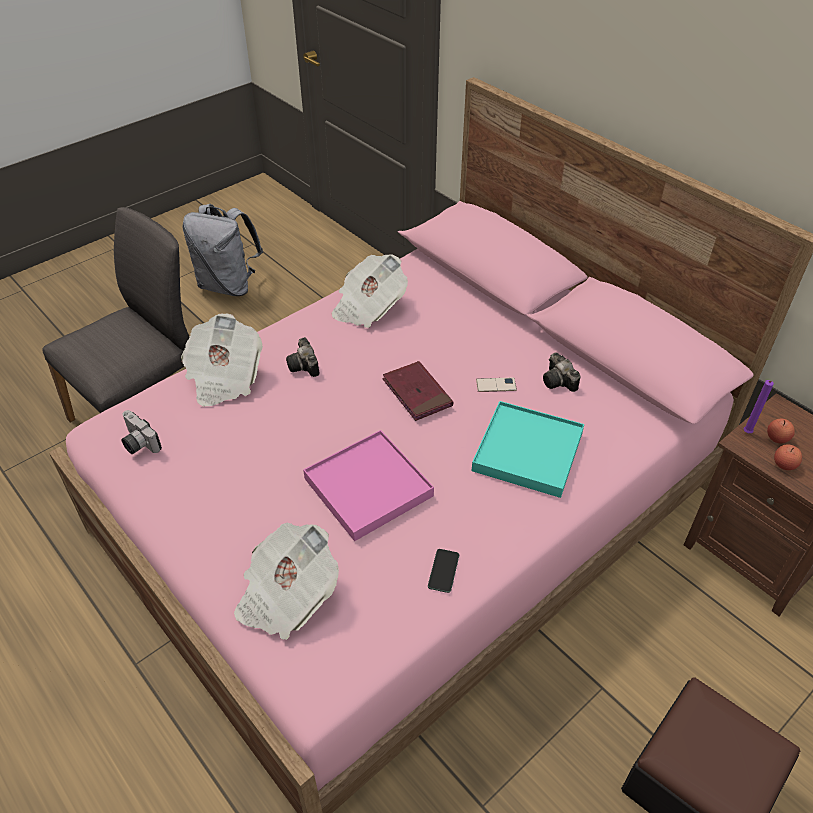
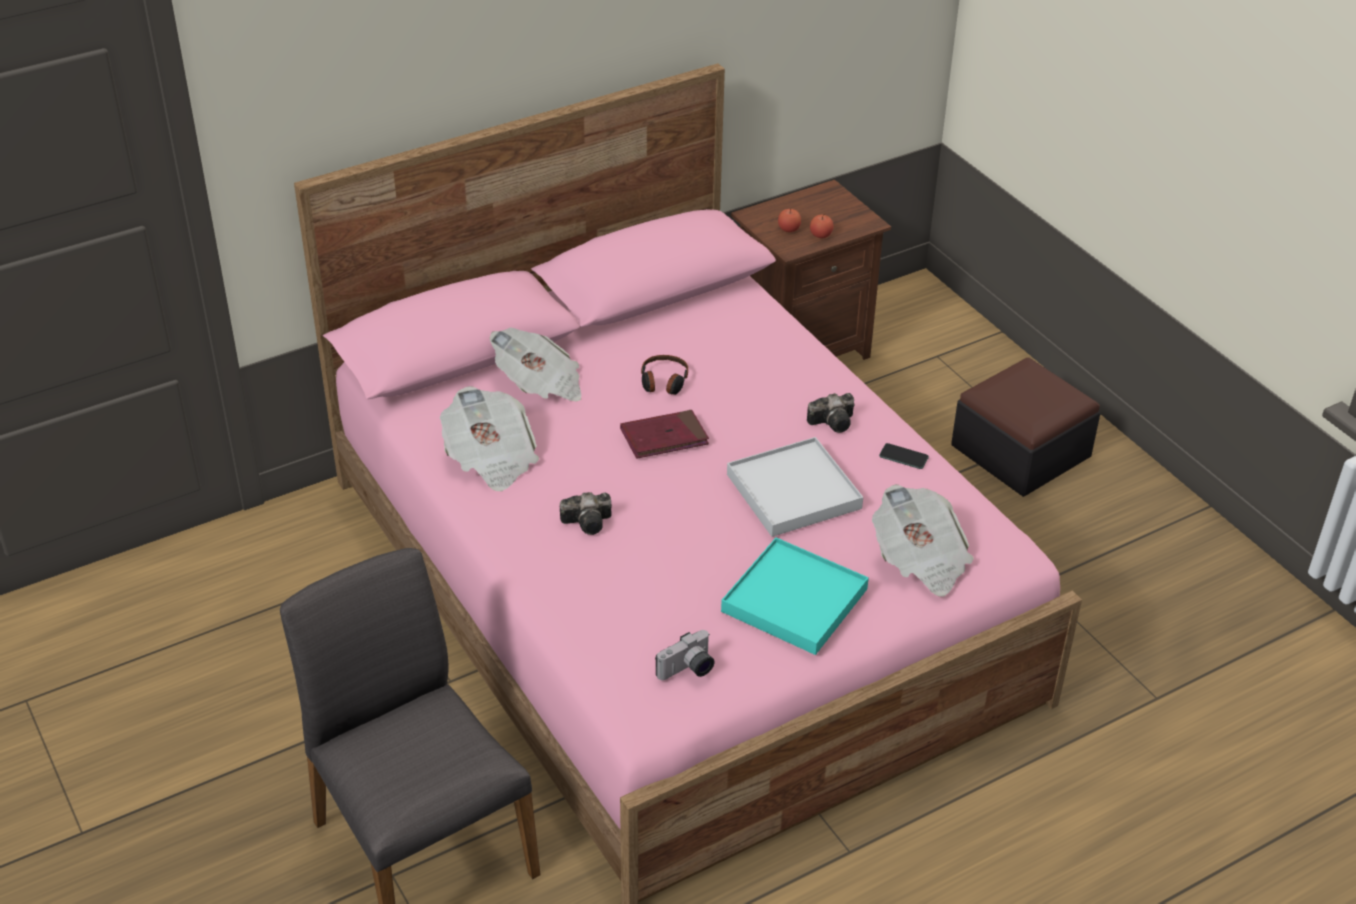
camera: 80 degrees left, 5 degrees down
(224, 377) = (596, 587): newspaper -> newspaper (539, 384)
(229, 285) = (135, 738): grey backpack -> none
(368, 487) = (794, 491): pink tray -> white tray
(496, 385) = (663, 382): phone -> headphones
(527, 452) = (768, 378): turquoise tray -> turquoise tray (794, 600)
(559, 382) = (673, 338): camera -> camera (834, 422)
(746, 433) = (778, 243): purple candle -> none

